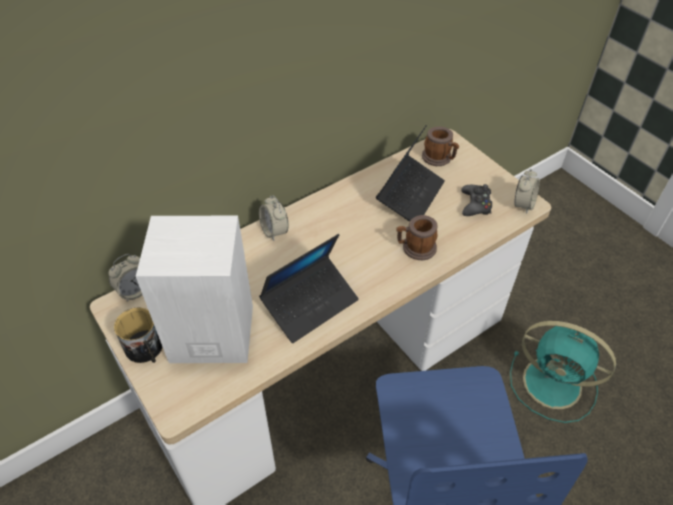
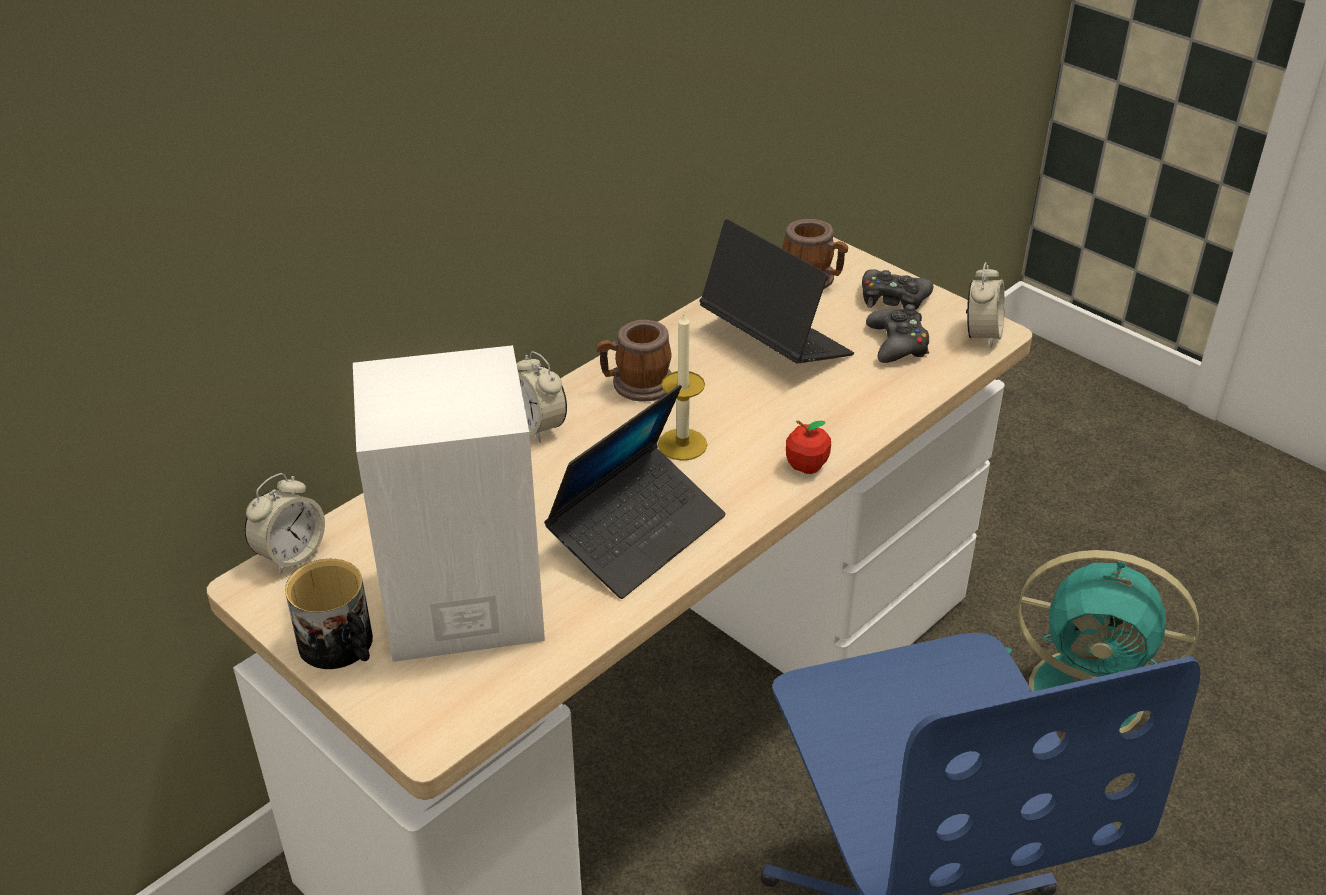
camera: 10 degrees left, 10 degrees down
(346, 252) = (682, 444): none -> candle
(408, 275) = (806, 466): none -> apple
(410, 195) = (775, 342): laptop -> laptop turned 60 degrees counterclockwise
(415, 248) = (807, 423): mug -> mug (636, 385)
(480, 176) = (893, 299): none -> black game controller

